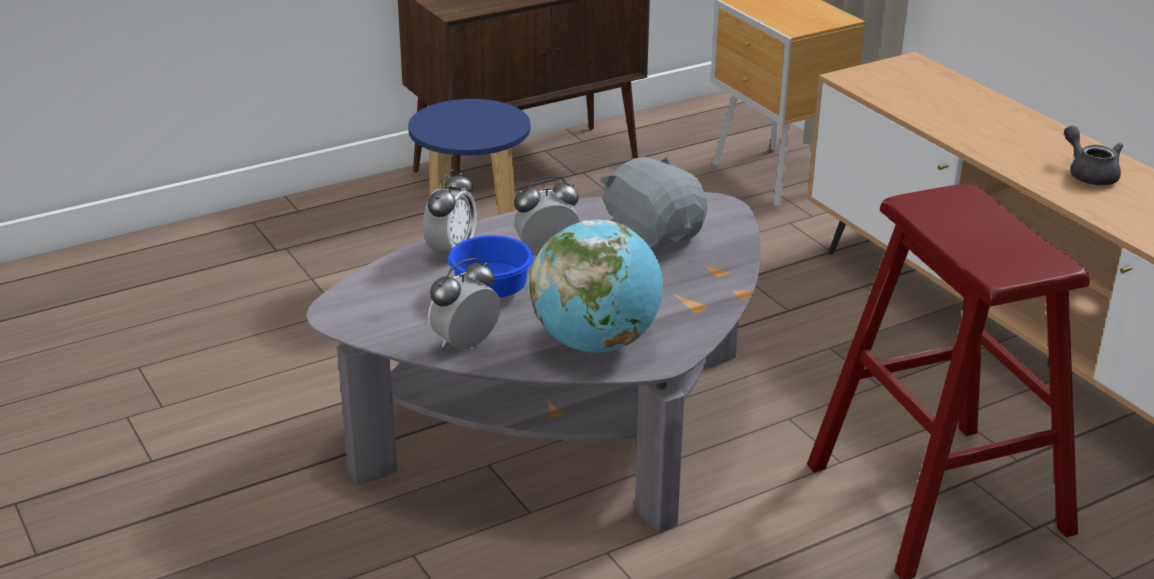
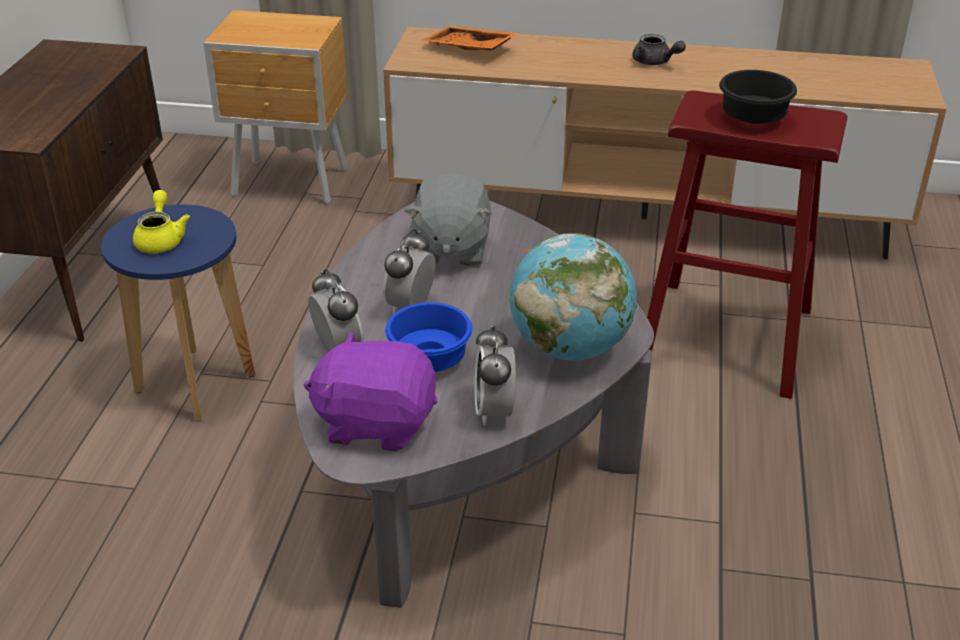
camera: 50 degrees left, 5 degrees up
(386, 303) = (375, 423): none -> purple plush toy
(462, 122) = (161, 239): none -> yellow teapot
(652, 235) = (450, 249): grey plush toy -> grey plush toy turned 90 degrees counterclockwise
(927, 90) = (468, 49): none -> orange tray
(971, 231) = (753, 120): none -> black bowl
(1089, 174) = (655, 62): grey teapot -> grey teapot turned 150 degrees counterclockwise

